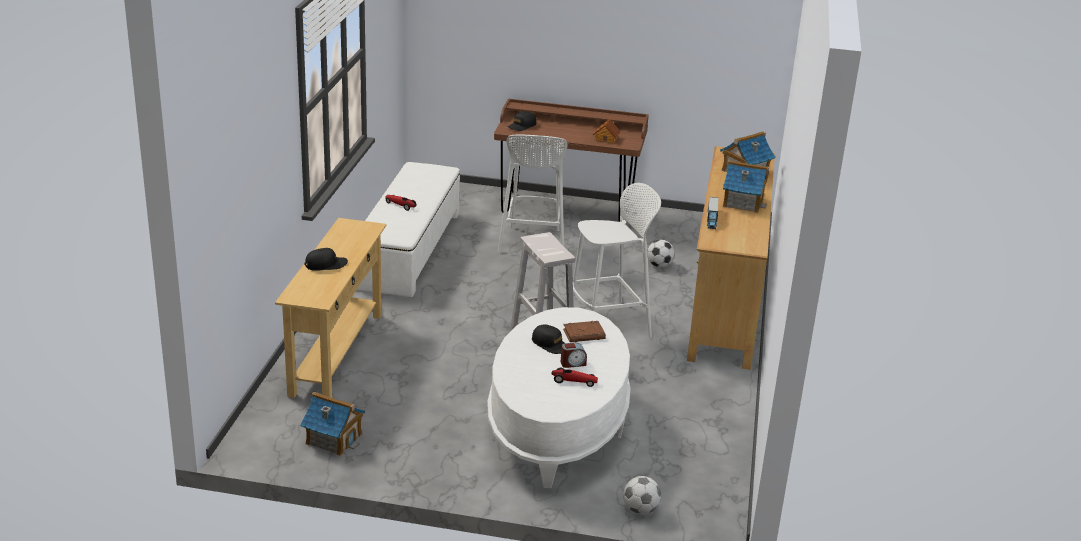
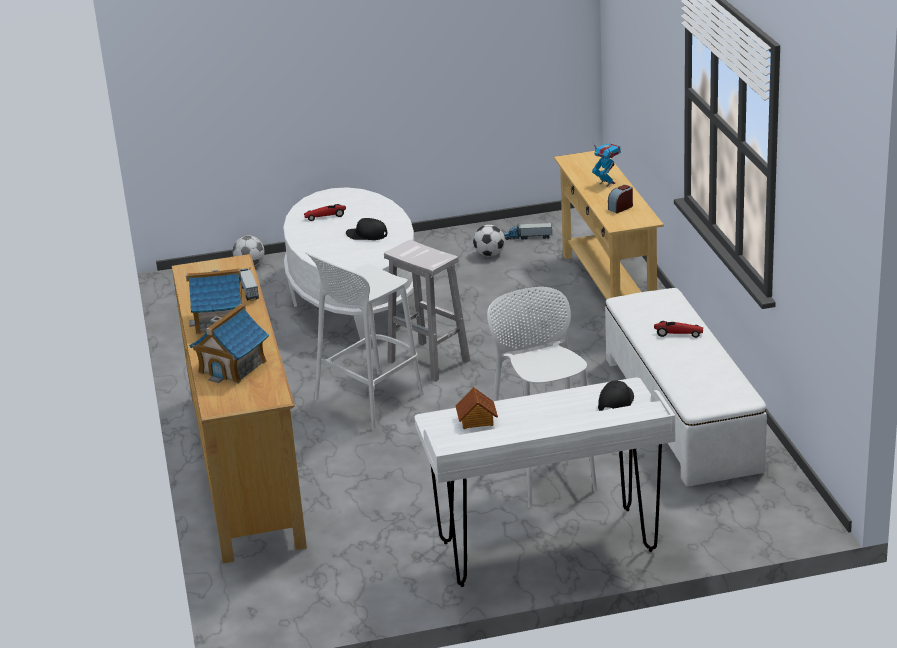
camera: 160 degrees right, 0 degrees up
(326, 265) = (607, 183): black cap -> toy robot
(334, 439) = (528, 237): toy house -> toy truck
(566, 211) = (547, 547): brown desk -> white desk
(573, 363) = (336, 228): alarm clock -> alarm clock (620, 208)
(584, 334) = (343, 251): brown book -> none
(659, 265) = (355, 497): football -> football (489, 254)

